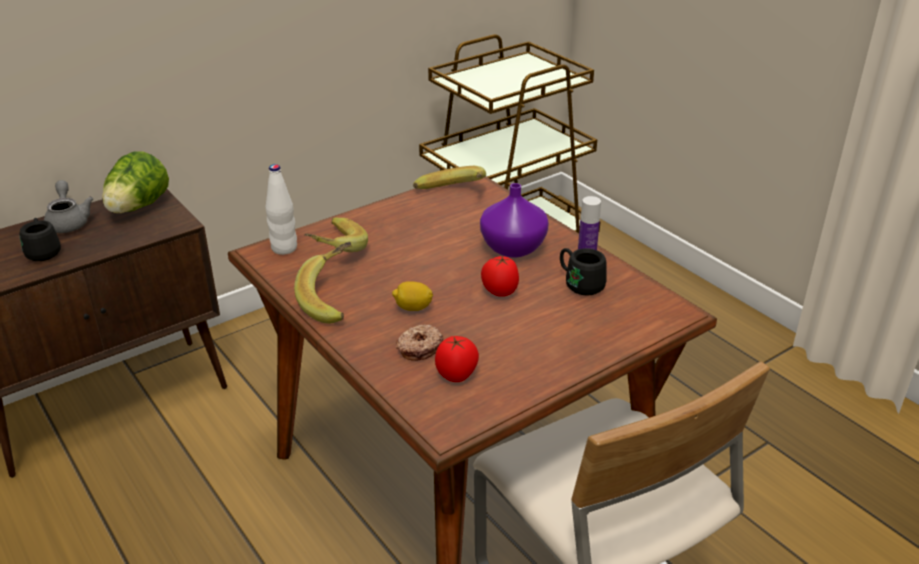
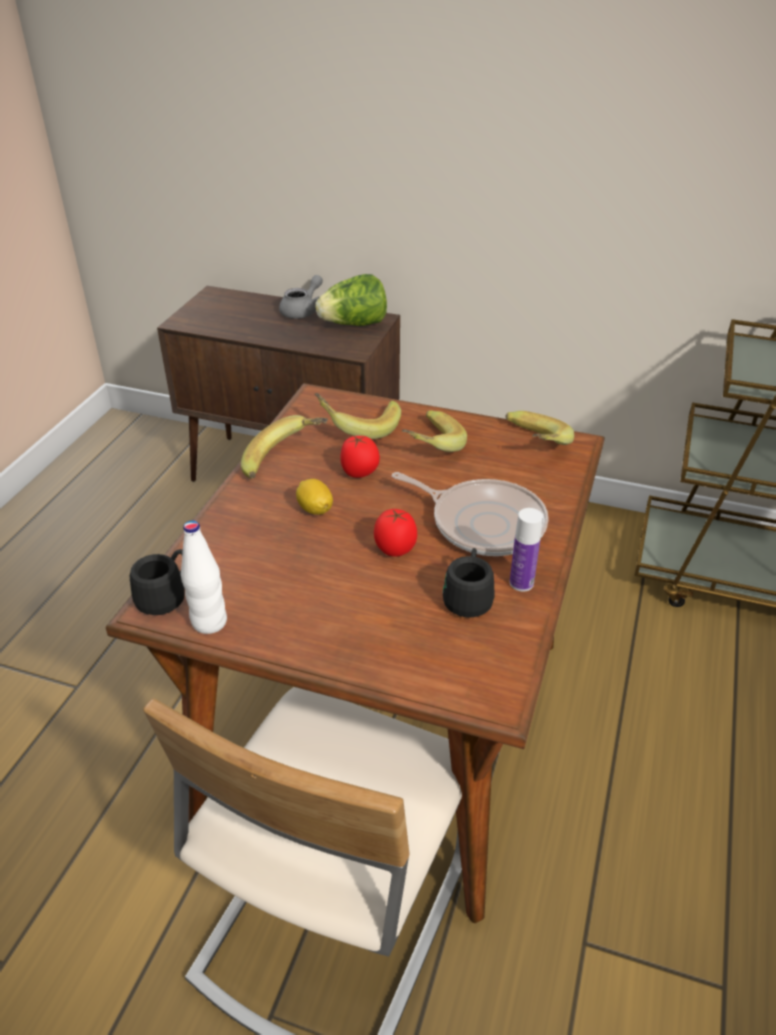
camera: 55 degrees right, 5 degrees up
(43, 251) = (257, 322): black mug -> black mug (166, 596)
(284, 248) = (333, 404): white bottle -> white bottle (209, 622)
(399, 232) = (428, 447): none -> banana
(419, 348) = (258, 540): donut -> none
(457, 375) = (236, 581): tomato -> tomato (360, 473)
(511, 247) = (483, 523): purple vase -> frying pan

